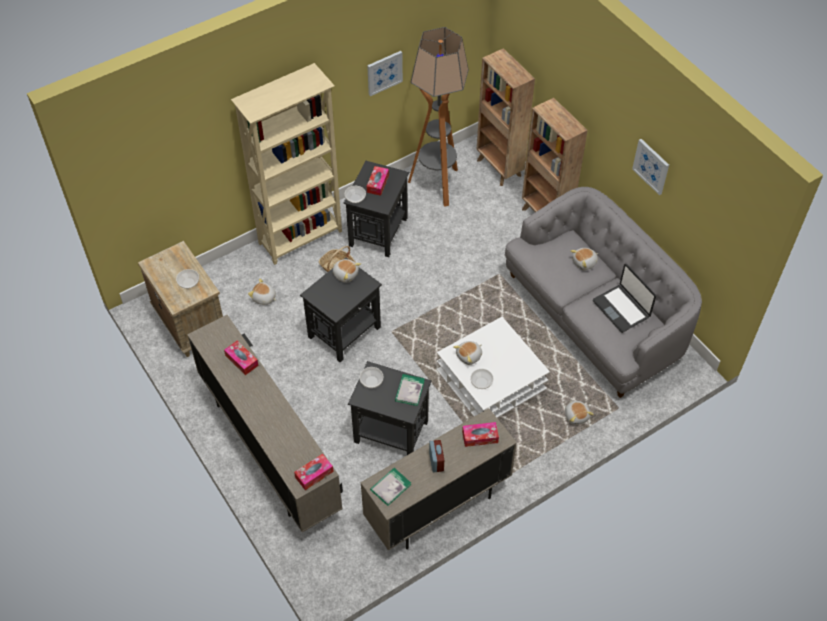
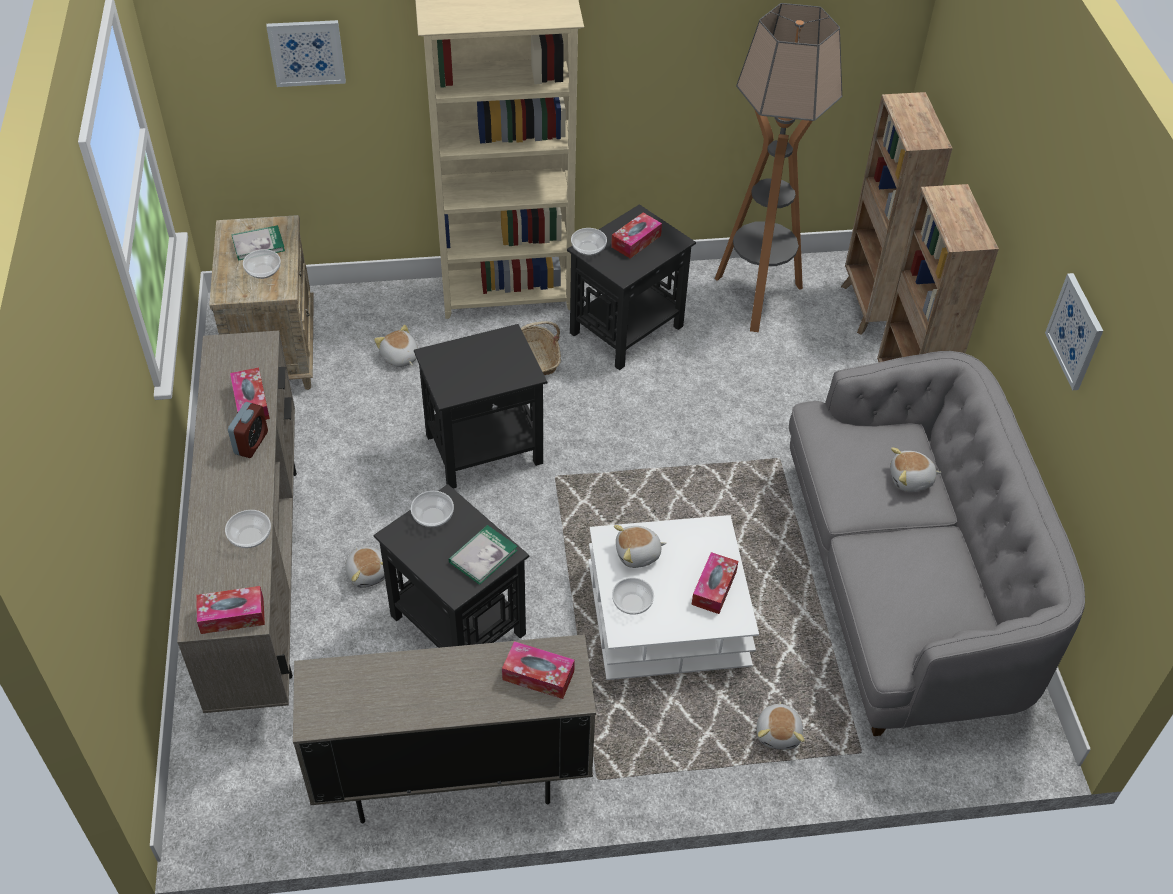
camera: 25 degrees right, 5 degrees down
(294, 431) = (250, 536): none -> bowl
(345, 274) = (501, 347): plush toy -> plush toy (368, 573)
(384, 72) = (707, 64): picture -> picture (307, 52)
(390, 487) = (336, 691): book -> book (258, 244)
(436, 462) = (438, 683): alarm clock -> alarm clock (251, 443)
(516, 357) = (714, 588): none -> tissue box
(621, 308) = (934, 577): laptop -> none

